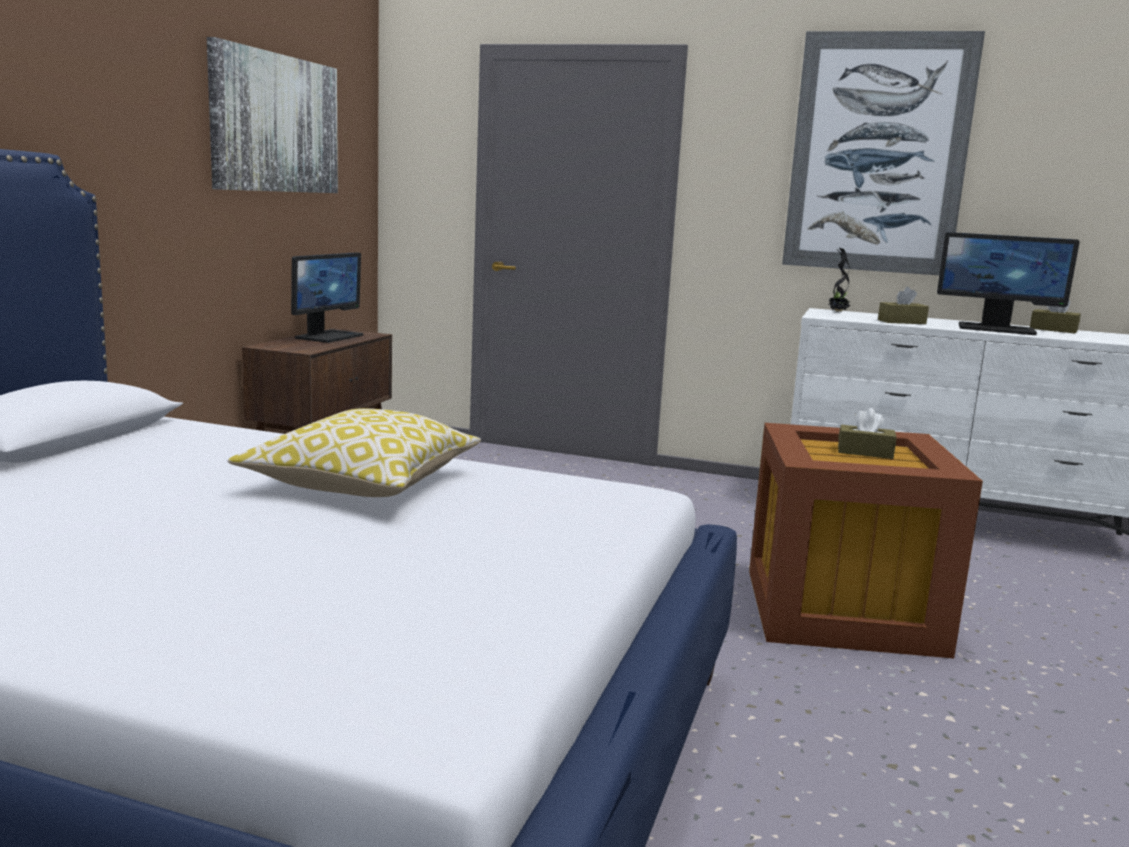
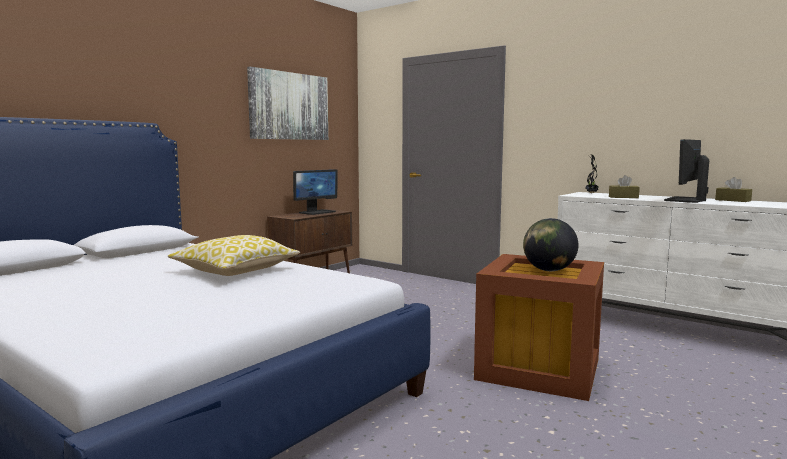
camera: 20 degrees right, 5 degrees down
(865, 452) = (549, 270): brown tissue box -> globe
(878, 154) = (616, 96): picture -> none
(996, 329) = (686, 200): monitor -> monitor turned 90 degrees clockwise

